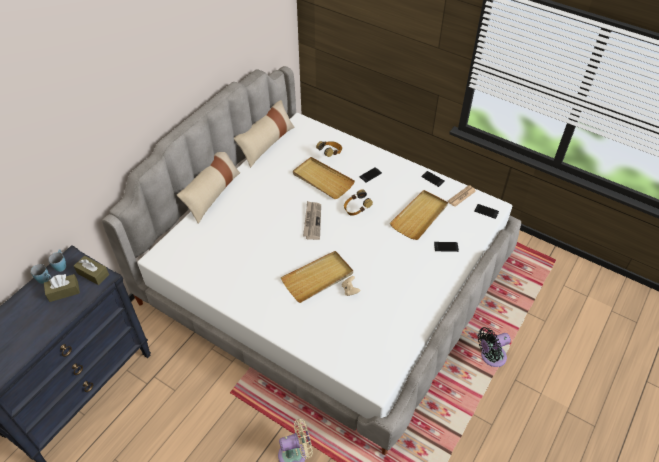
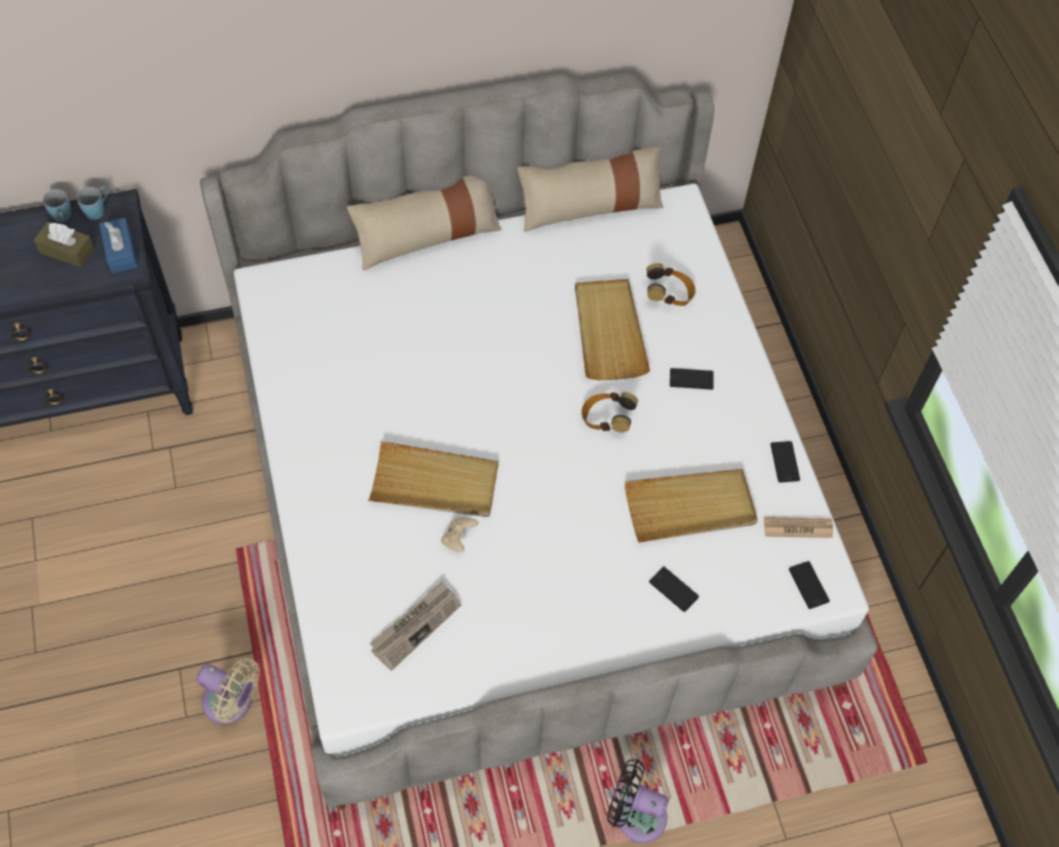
camera: 40 degrees right, 10 degrees up
(93, 274) = (120, 252): brown tissue box -> blue tissue box
(312, 221) = (520, 388): newspaper -> newspaper (415, 625)

